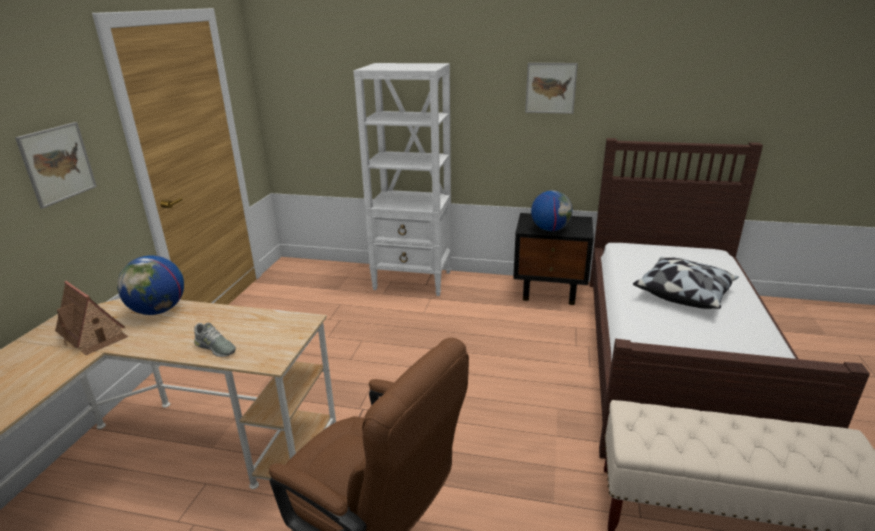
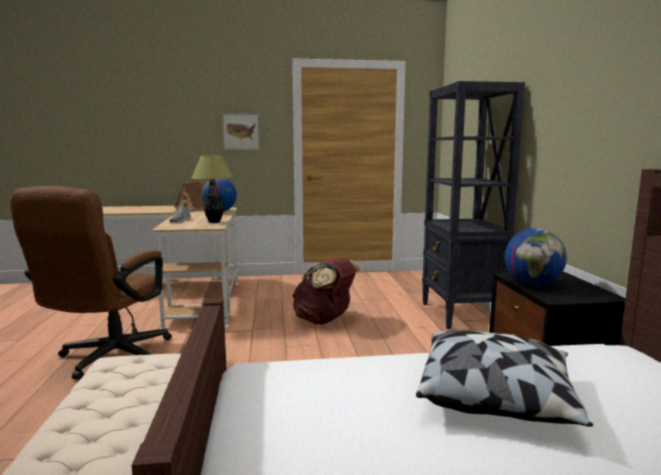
camera: 70 degrees right, 15 degrees down
(265, 320) = (214, 222): none -> table lamp
(372, 354) = (324, 320): none -> brown backpack
(413, 281) = (461, 314): white bookcase -> black bookcase
(550, 88) = (602, 97): picture -> none

